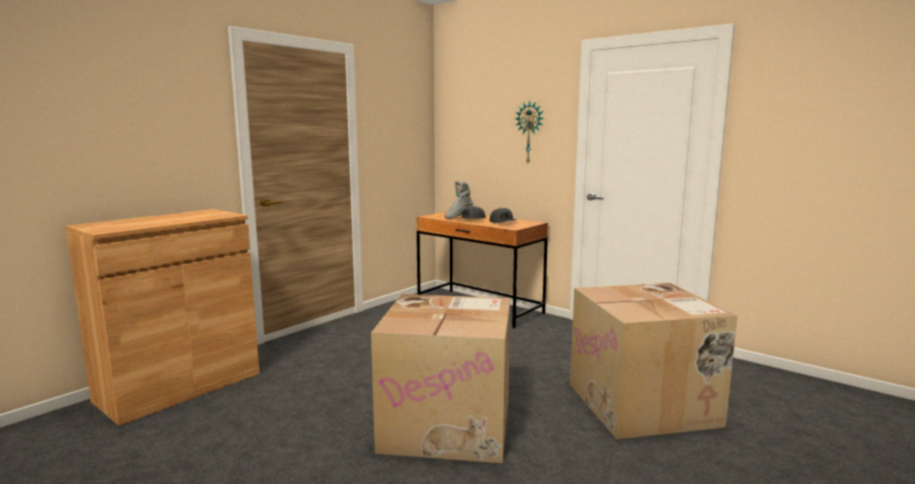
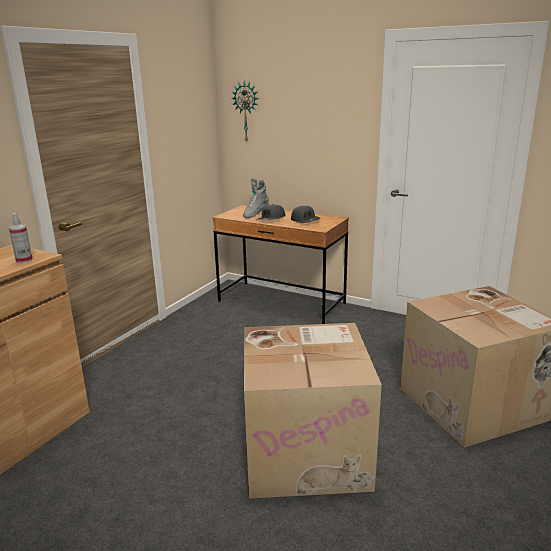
camera: 10 degrees left, 10 degrees up
(213, 216) = (24, 260): none -> spray bottle
(530, 132) = (328, 126): wall clock -> wall clock (246, 112)

